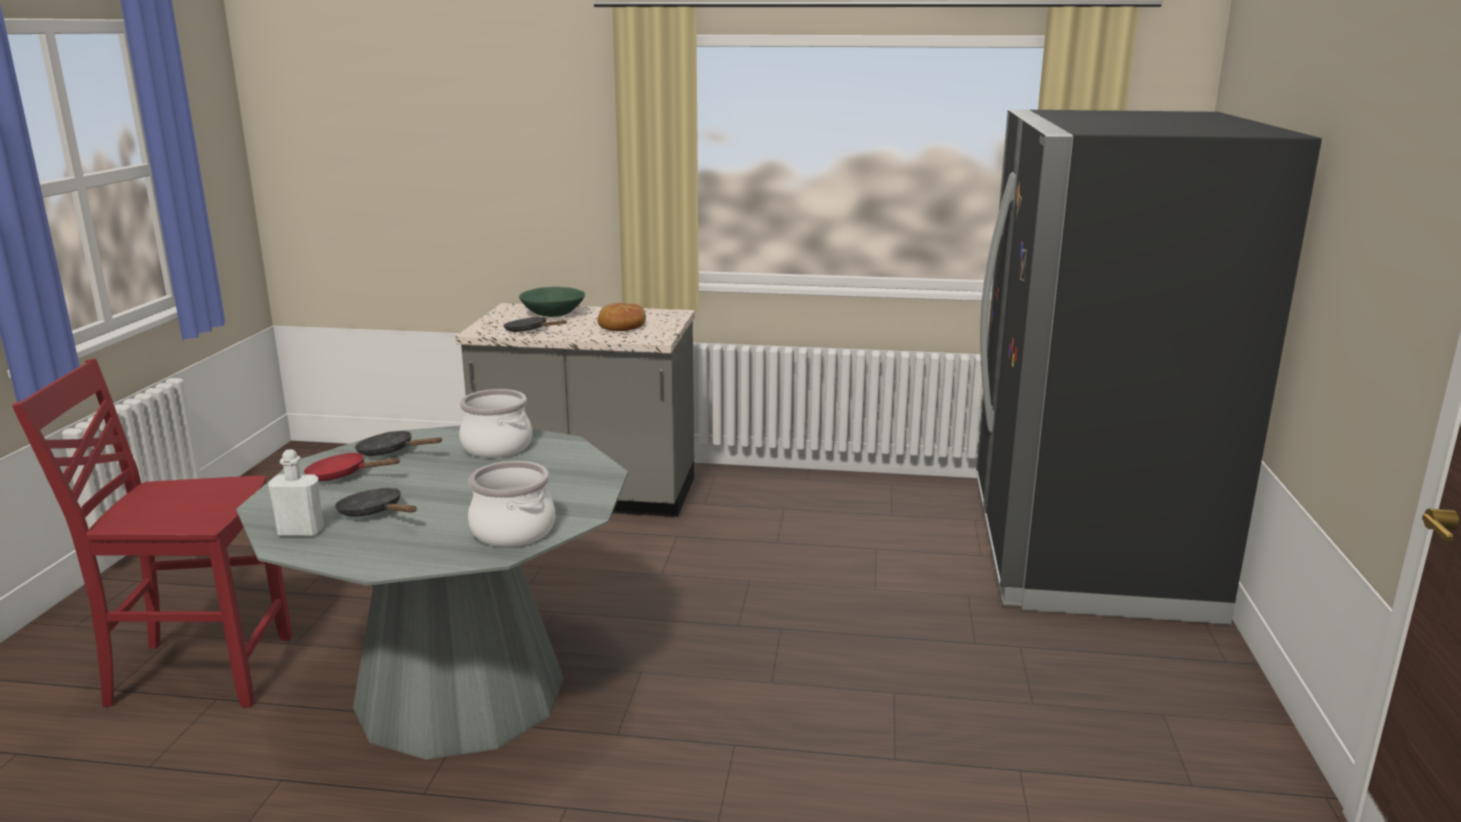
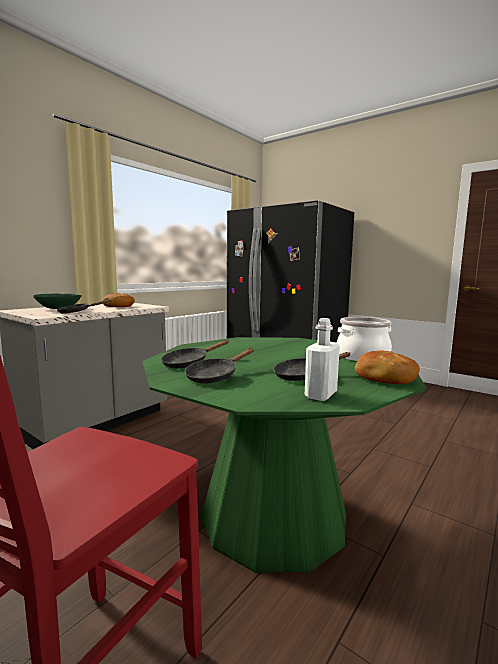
camera: 60 degrees left, 10 degrees down
(343, 475) = (215, 376): red frying pan -> black frying pan
(394, 555) = (384, 378): none -> bread
(460, 693) = (274, 514): grey dining table -> green dining table
(497, 447) = (225, 347): cooking pot -> none

